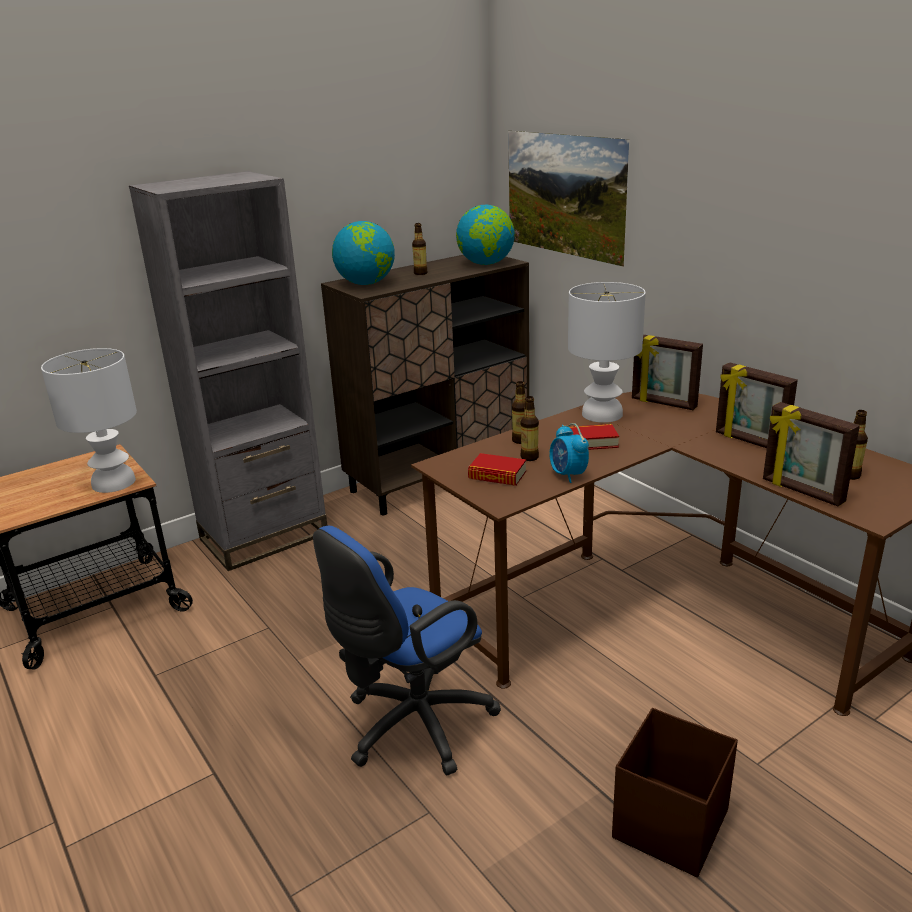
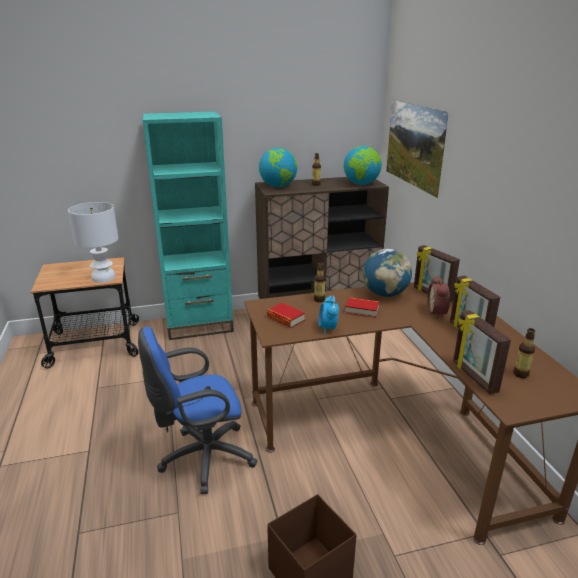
camera: 20 degrees right, 0 degrees up
(264, 537) = (199, 325): grey bookcase -> turquoise bookcase
(529, 457) = (315, 312): bottle -> none
(602, 415) = (385, 294): white table lamp -> globe
(691, 424) = (438, 312): none -> alarm clock

